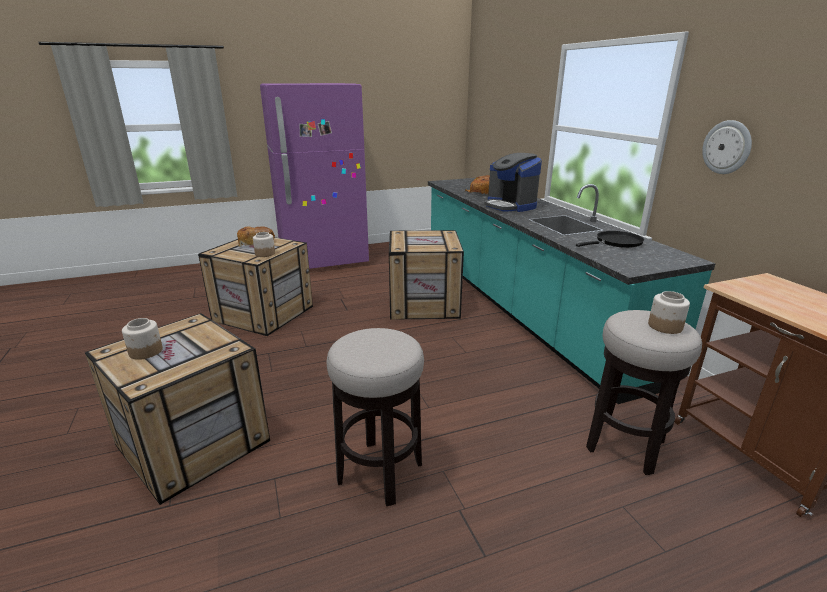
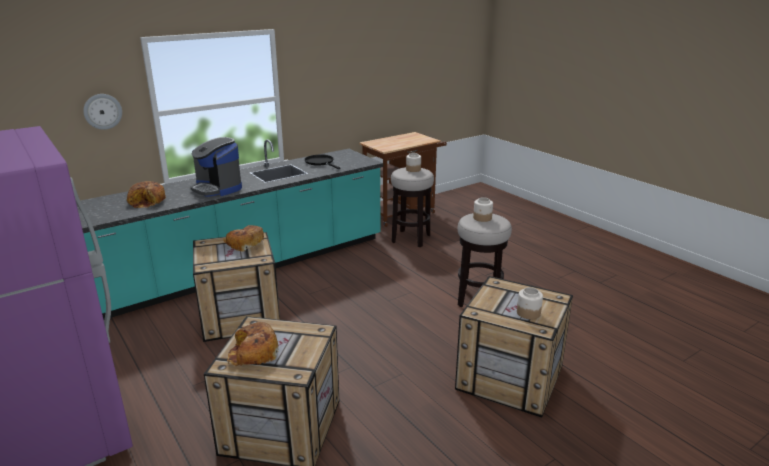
camera: 105 degrees left, 0 degrees up
(264, 254) = (297, 331): jar -> jar (482, 218)
(437, 244) = (245, 244): none -> bread
(510, 206) = (217, 188): coffee machine -> coffee machine turned 90 degrees clockwise
(727, 147) = (319, 90): wall clock -> wall clock (102, 111)

